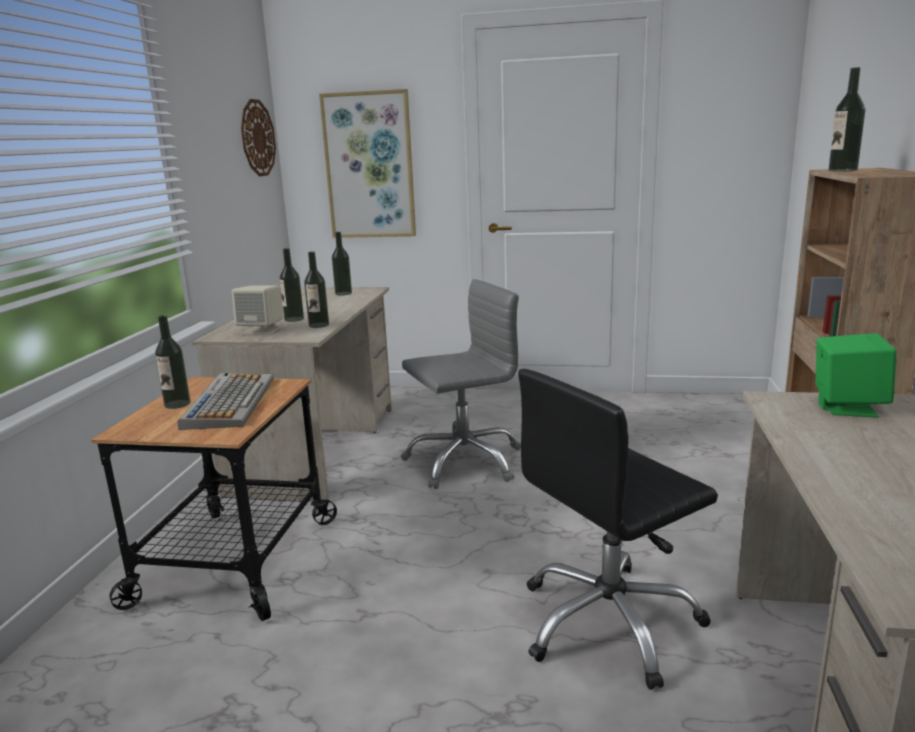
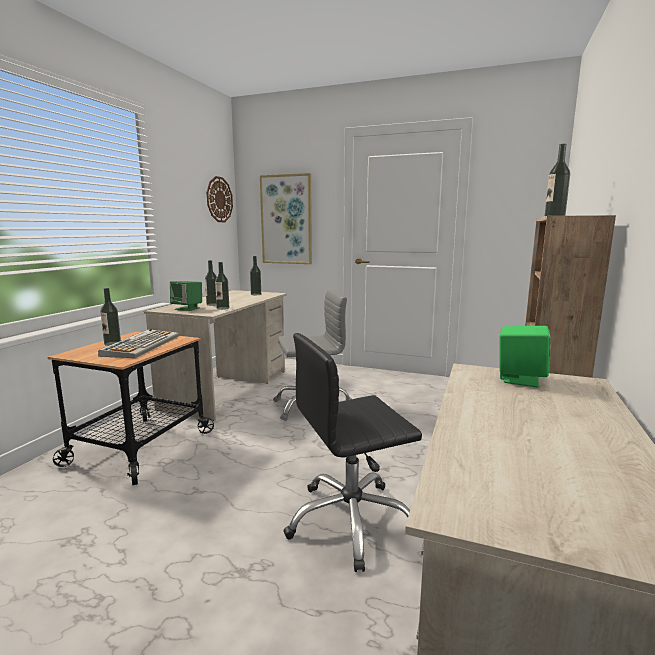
camera: 10 degrees right, 5 degrees down
(262, 330) = (187, 308): beige speaker -> green speaker

